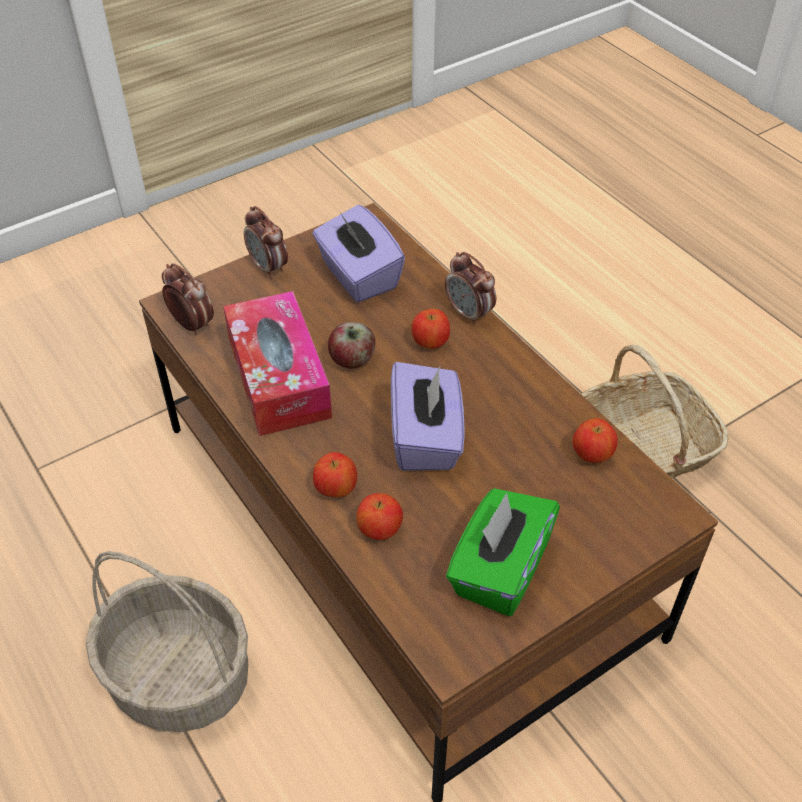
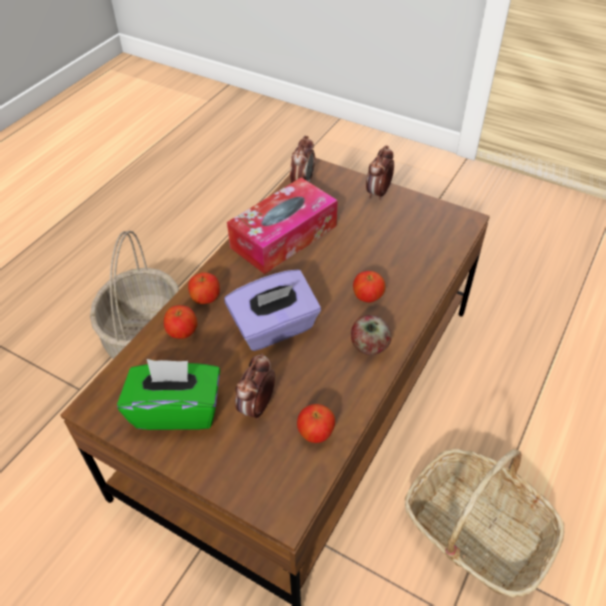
camera: 65 degrees right, 0 degrees up
(352, 360) = (322, 264): apple -> apple (369, 347)
(358, 276) = (405, 236): purple tissue box -> none
(469, 314) = (414, 308): alarm clock -> alarm clock (257, 406)

